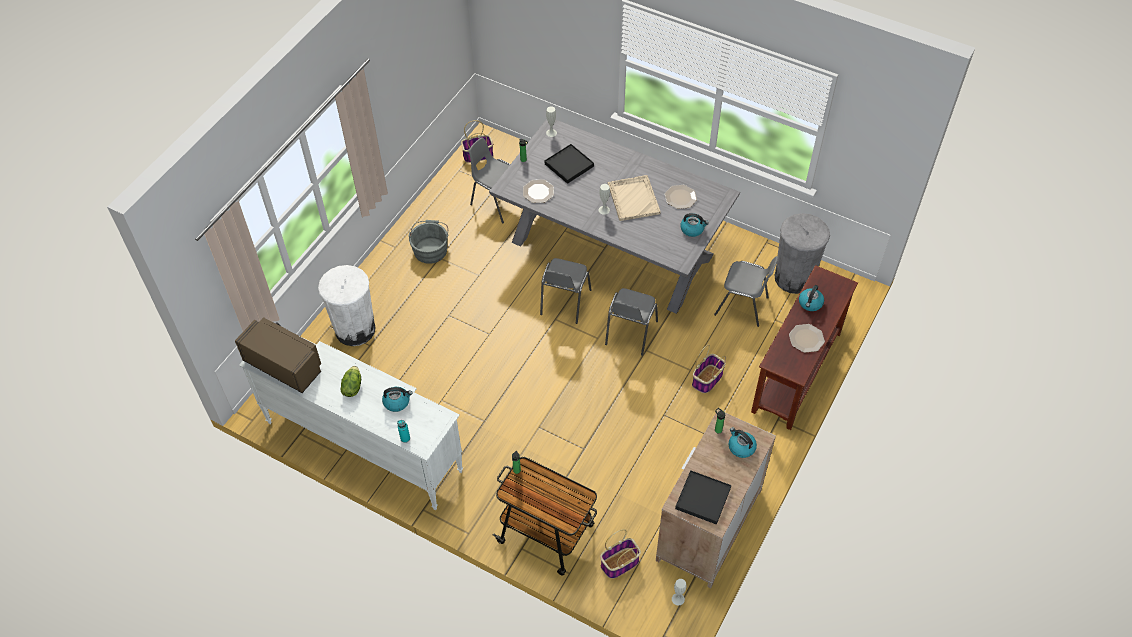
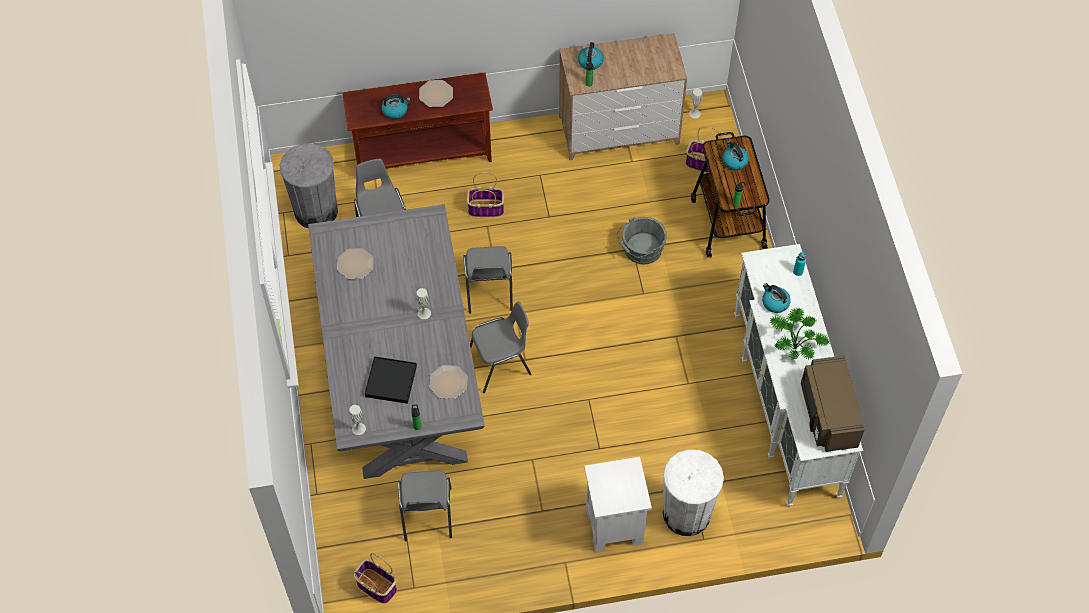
camera: 130 degrees left, 5 degrees up
(352, 387) = (795, 345): lettuce -> potted plant
(391, 286) = (613, 525): none -> white nightstand
(430, 249) = (538, 528): grey bucket -> grey bucket (641, 249)
(630, 334) = (489, 292): grey chair -> grey chair turned 105 degrees clockwise
(633, 198) = (389, 299): beige tray -> none
(692, 229) = (387, 231): kettle -> kettle (734, 161)
(703, 498) = (655, 60): black tray -> none

